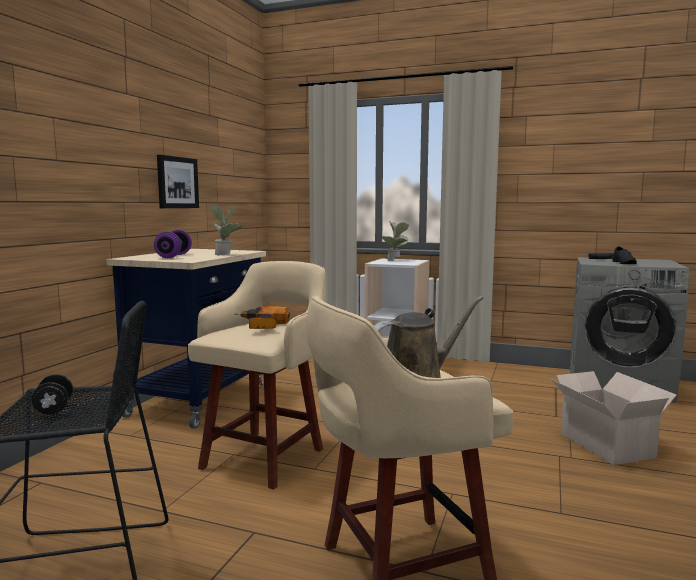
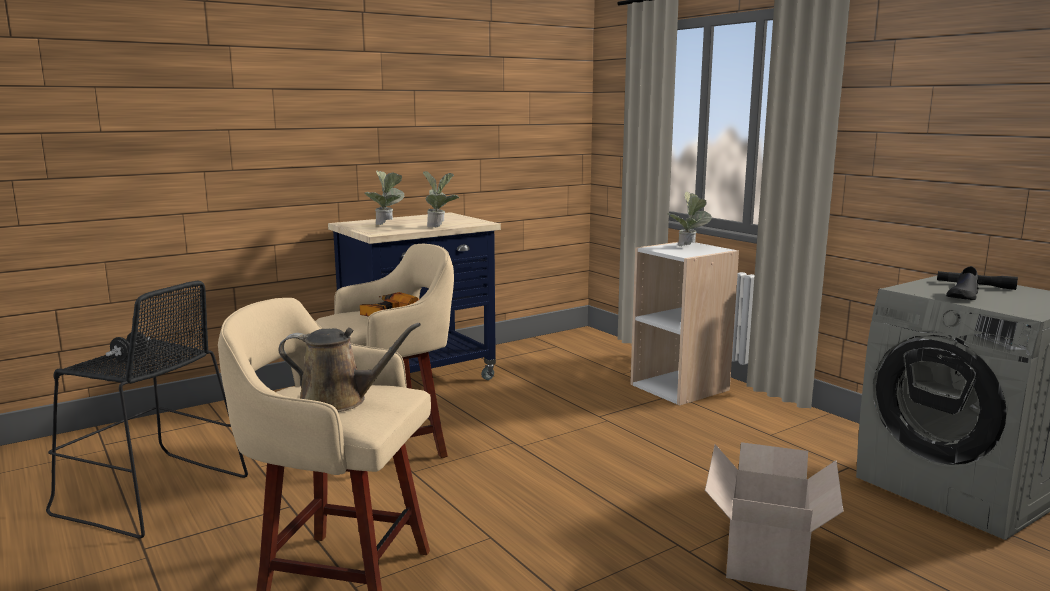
camera: 35 degrees right, 5 degrees up
(174, 256) = (387, 224): purple dumbbell -> potted plant
(177, 182) = (432, 139): picture -> none

